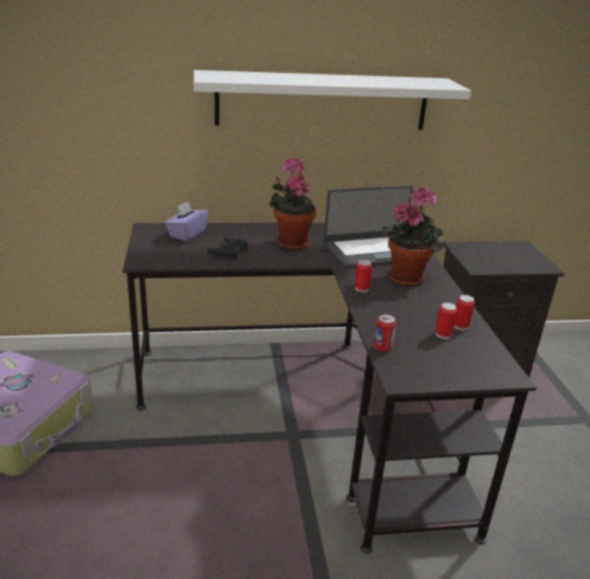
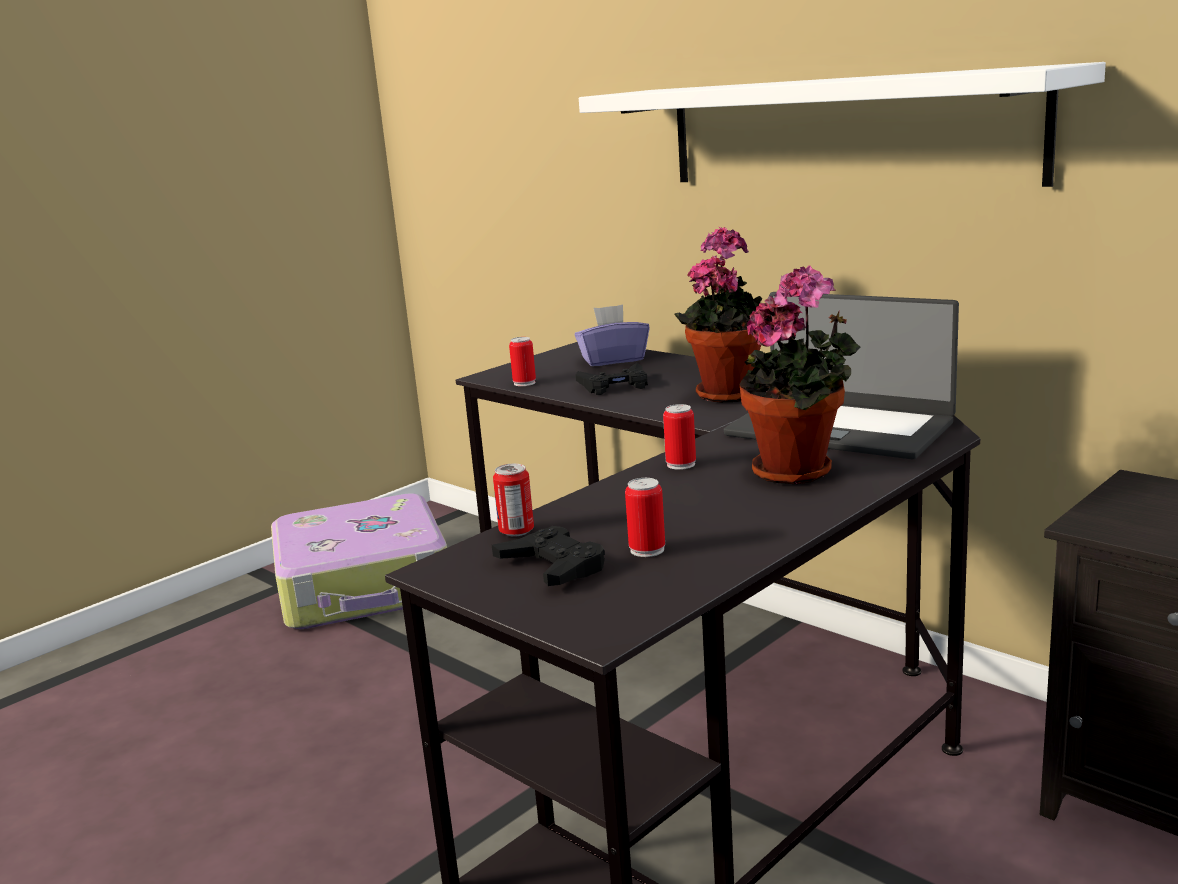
camera: 55 degrees right, 10 degrees down
(433, 357) = (553, 566): none -> black game controller
(460, 326) = (708, 551): can -> can (524, 383)

